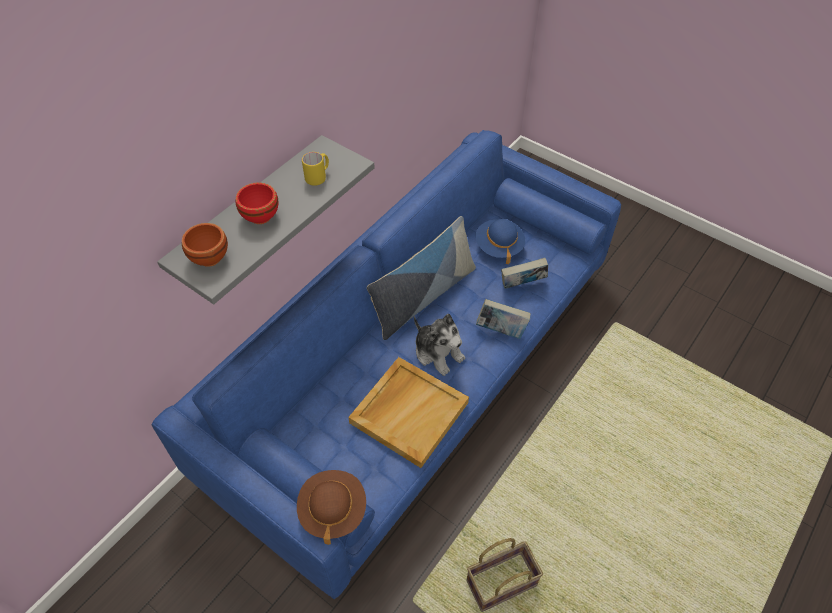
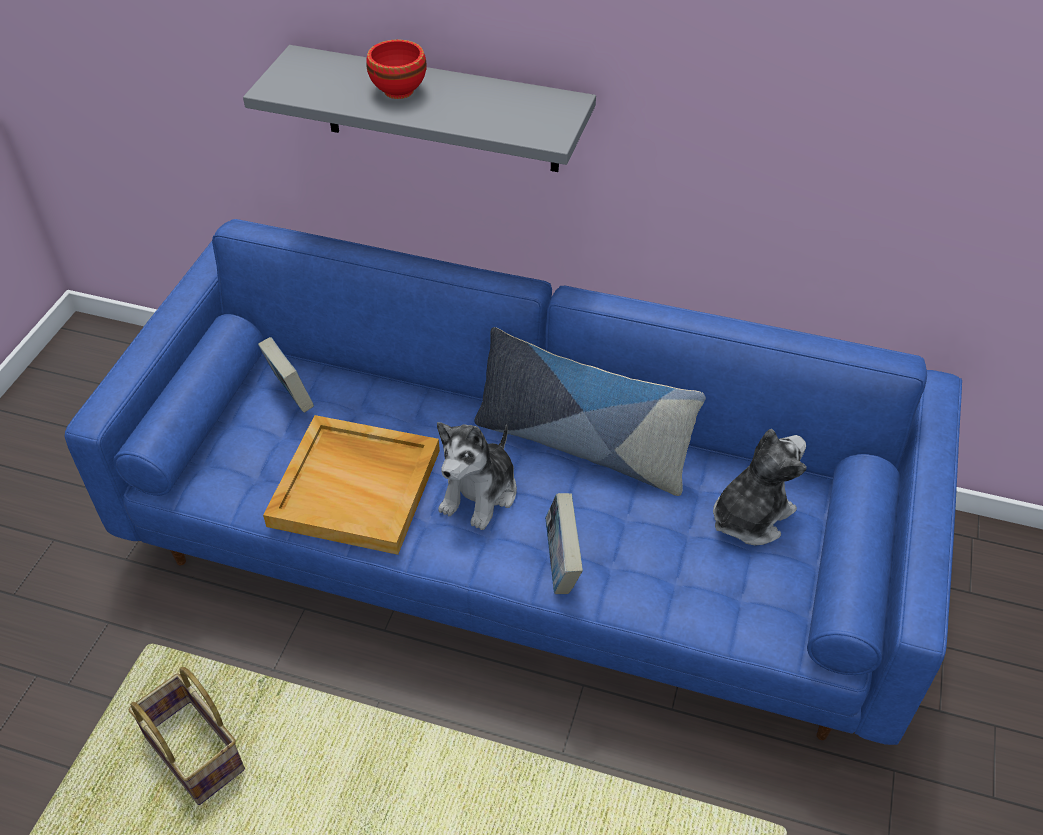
camera: 70 degrees right, 5 degrees down
(211, 257) = (309, 76): brown bowl -> none
(318, 177) = (502, 114): yellow mug -> none
(332, 510) = (134, 417): brown hat -> none
(499, 246) = (750, 516): blue hat -> plush toy
(522, 285) = (677, 571): book -> book (290, 395)

